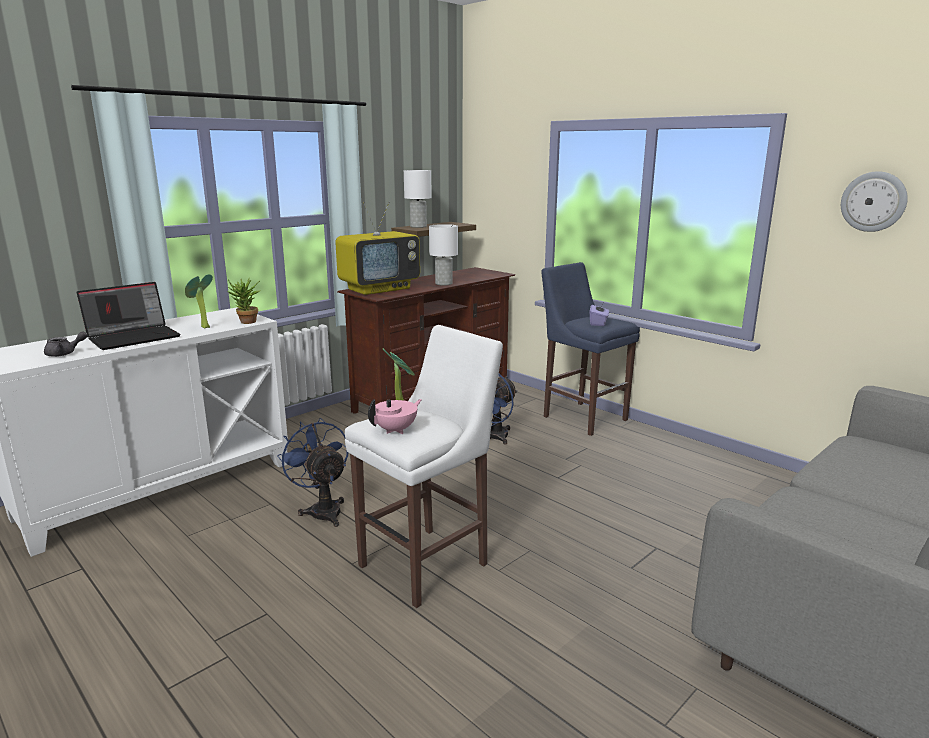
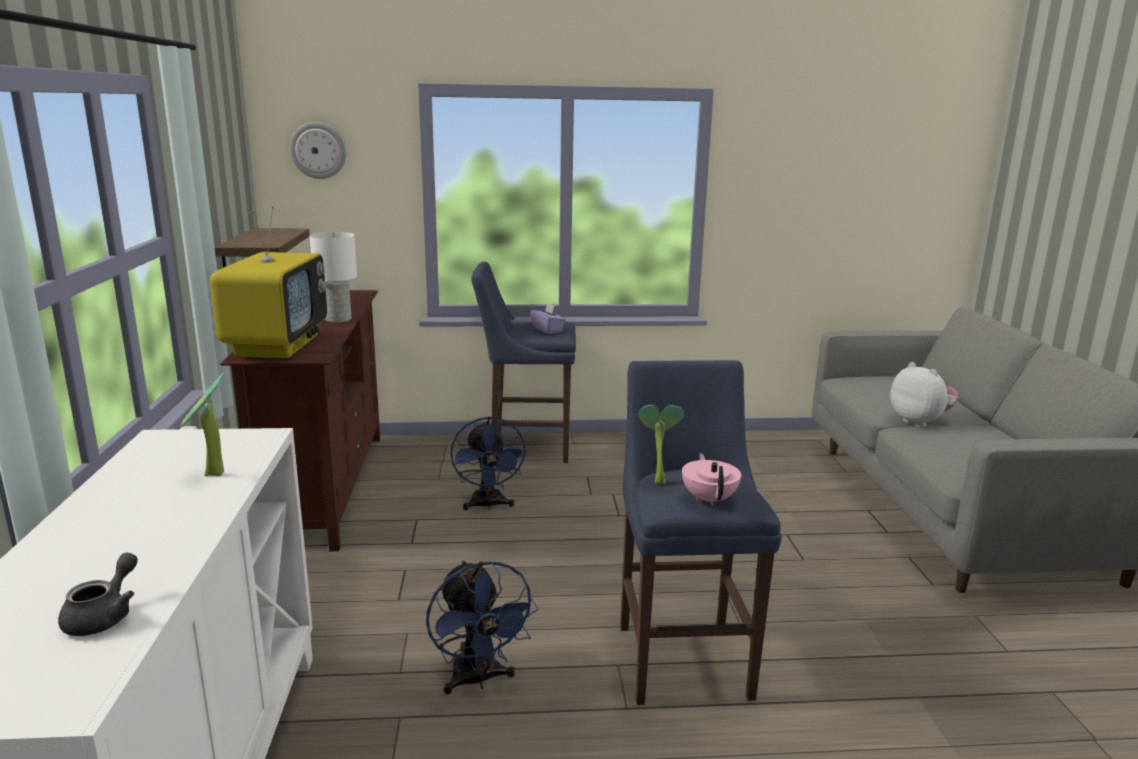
camera: 50 degrees left, 0 degrees up
(134, 337) = (139, 535): laptop -> none
(247, 323) = (257, 445): potted plant -> none
(322, 510) = (478, 680): blue fan -> blue fan turned 120 degrees counterclockwise
(418, 226) = (250, 241): white table lamp -> none
(429, 562) = (682, 656): white stool -> blue stool
(848, 496) = (920, 422): none -> plush toy
(873, 201) = (794, 171): wall clock -> wall clock (318, 150)

